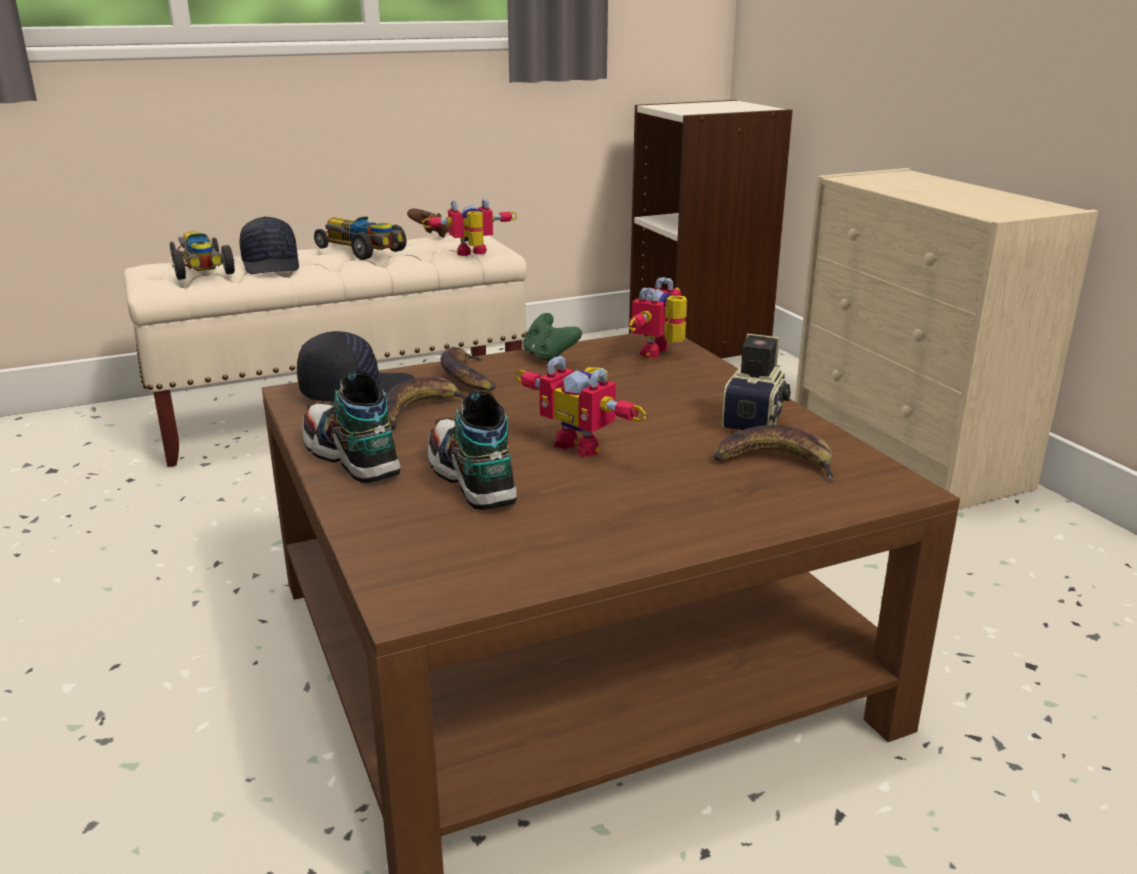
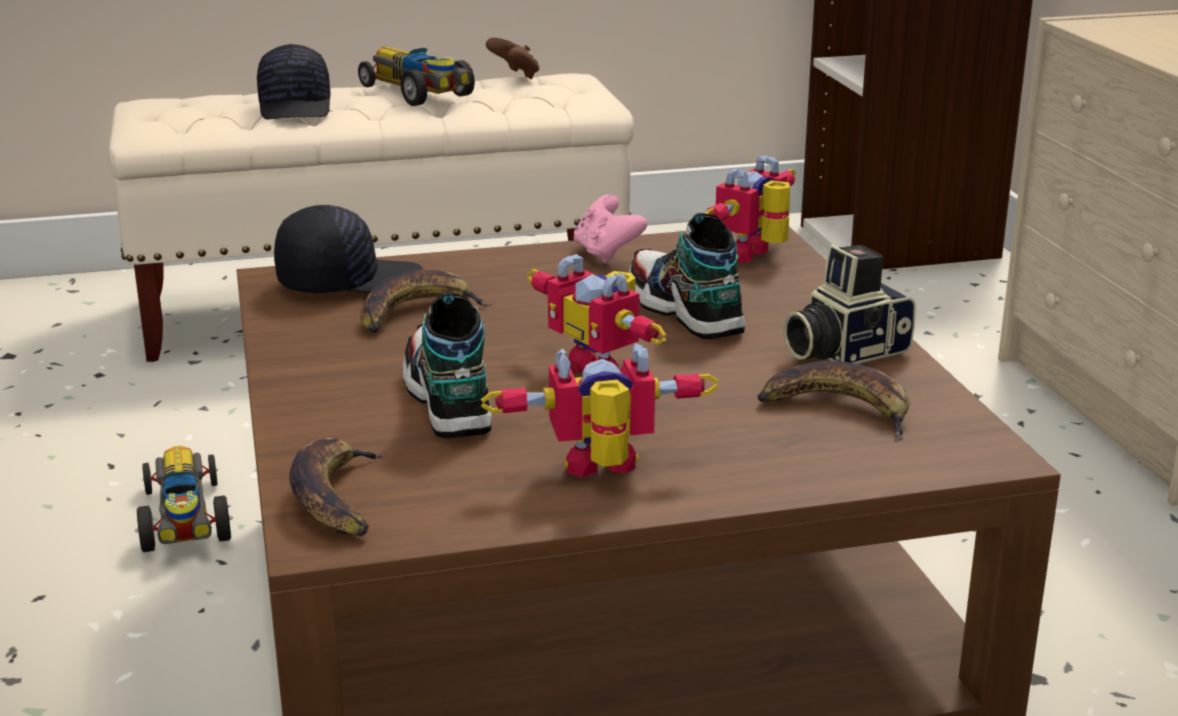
camera: 10 degrees right, 0 degrees up
(202, 269) = (207, 110): toy car -> toy car (184, 521)
(351, 457) = (313, 363): shoe -> shoe (684, 312)
(467, 377) = (492, 272): banana -> banana (337, 497)
(473, 254) = (561, 105): toy robot -> toy robot (603, 473)
(549, 357) = (606, 253): green game controller -> pink game controller
(757, 418) = (843, 351): camera -> camera turned 150 degrees counterclockwise

